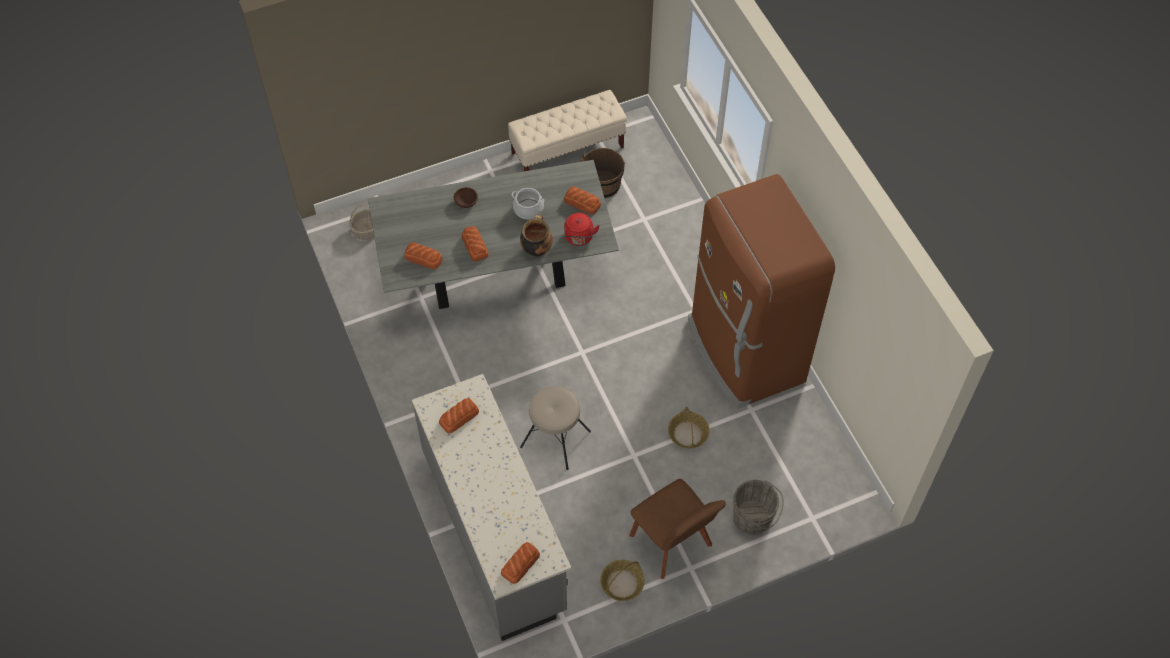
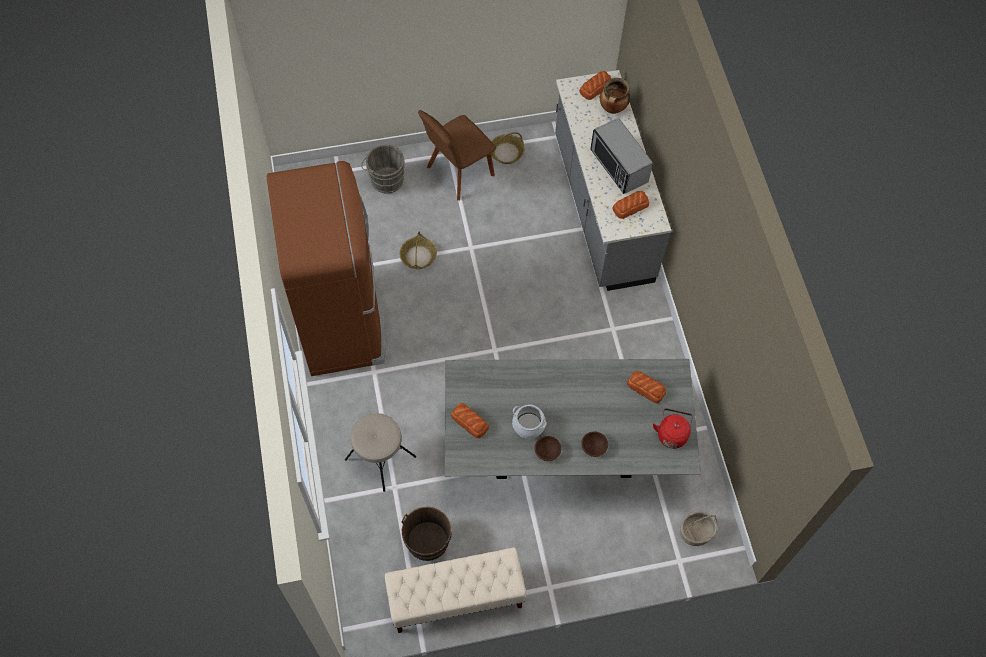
camera: 170 degrees left, 5 degrees up
(475, 245) = (591, 392): bread -> none
(478, 463) = (618, 166): none -> microwave
(507, 192) = (547, 451): none -> brown bowl
(536, 249) = (528, 376): cooking pot -> cooking pot (613, 109)
(555, 438) = (536, 274): beige stool -> beige stool (380, 458)
(579, 238) = (482, 380): red kettle -> red kettle (672, 433)
(673, 544) = (458, 173): brown chair -> brown chair turned 105 degrees counterclockwise

